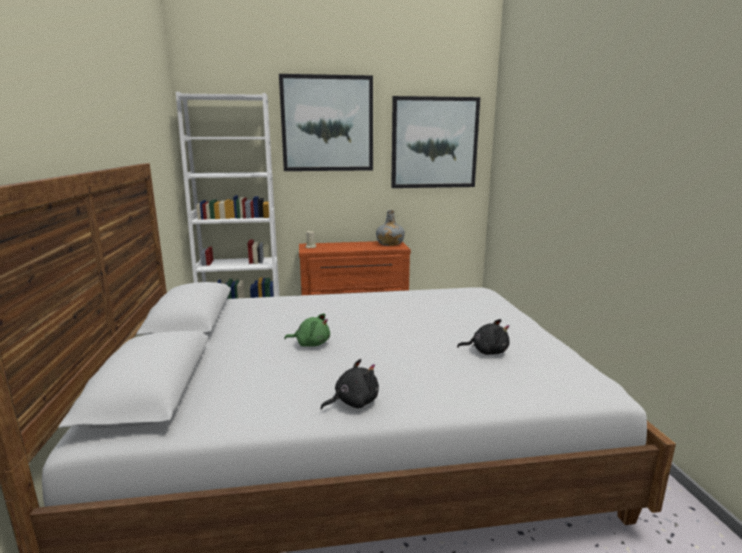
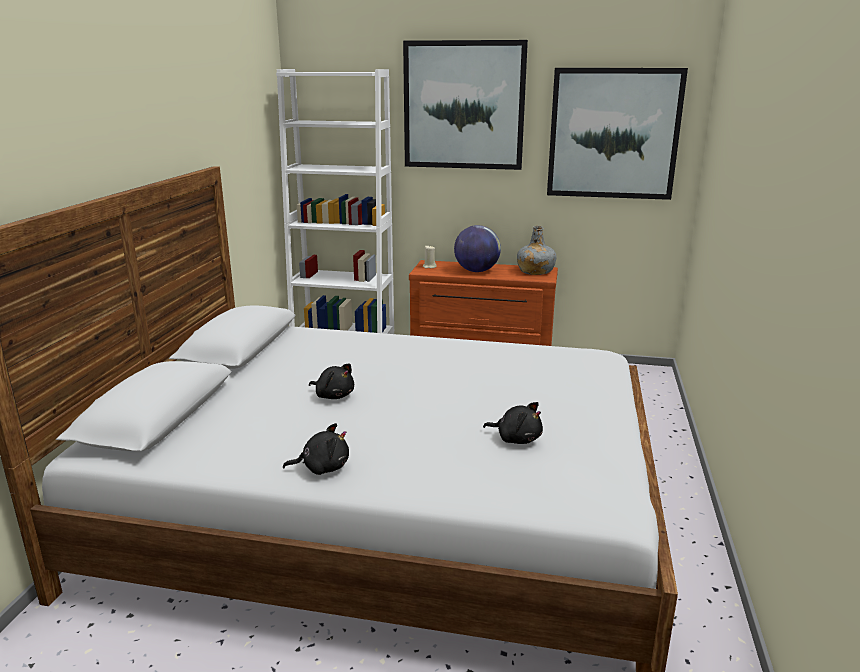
camera: 20 degrees right, 5 degrees up
(311, 344) = (333, 395): green plush toy -> black plush toy
(348, 247) = (476, 271): none -> globe

